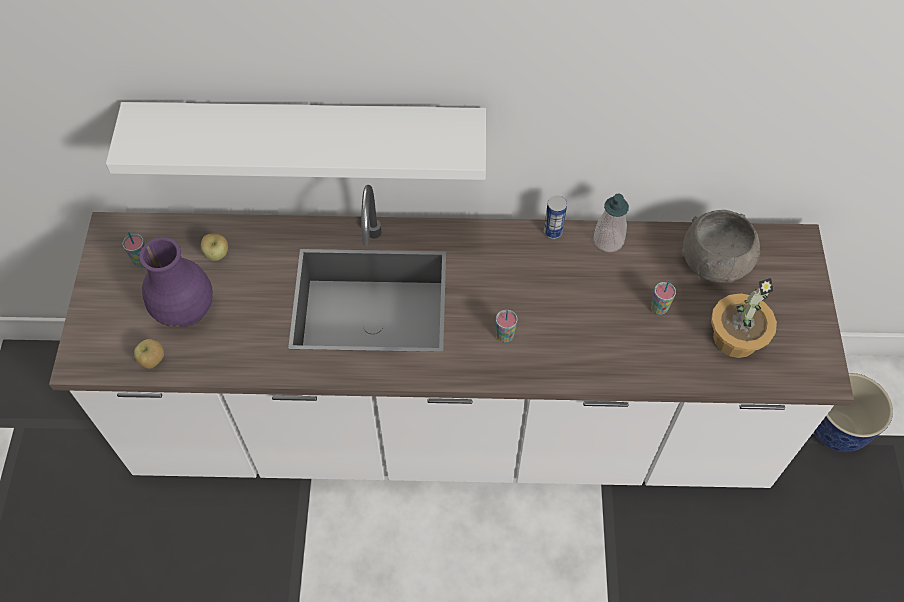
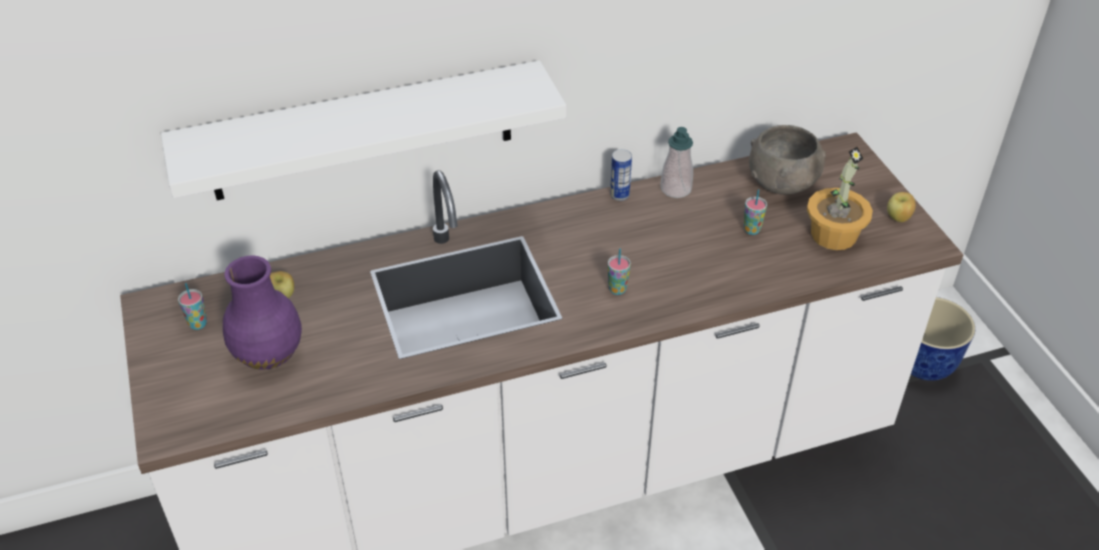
camera: 20 degrees left, 15 degrees down
(153, 361) = (252, 410): apple -> apple (898, 218)

